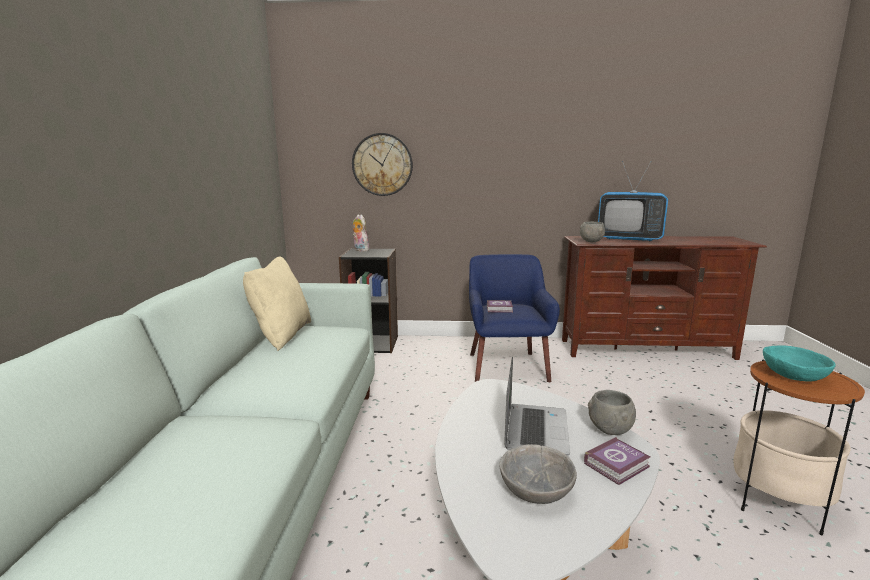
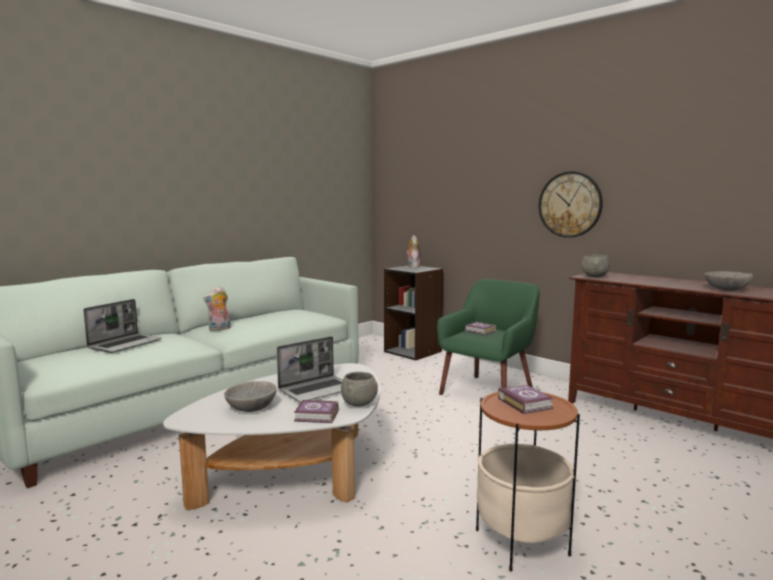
camera: 40 degrees right, 5 degrees down
(168, 472) = (125, 344): none -> laptop
(260, 387) = (219, 329): none -> plush toy
(281, 335) = (283, 312): beige pillow -> none
(382, 164) = (438, 192): wall clock -> wall clock (570, 204)
(506, 366) = (488, 391): blue armchair -> green armchair
(629, 239) = (654, 279): television -> none
(692, 241) = (727, 289): none -> grey bowl
(793, 376) = (525, 403): turquoise bowl -> book

